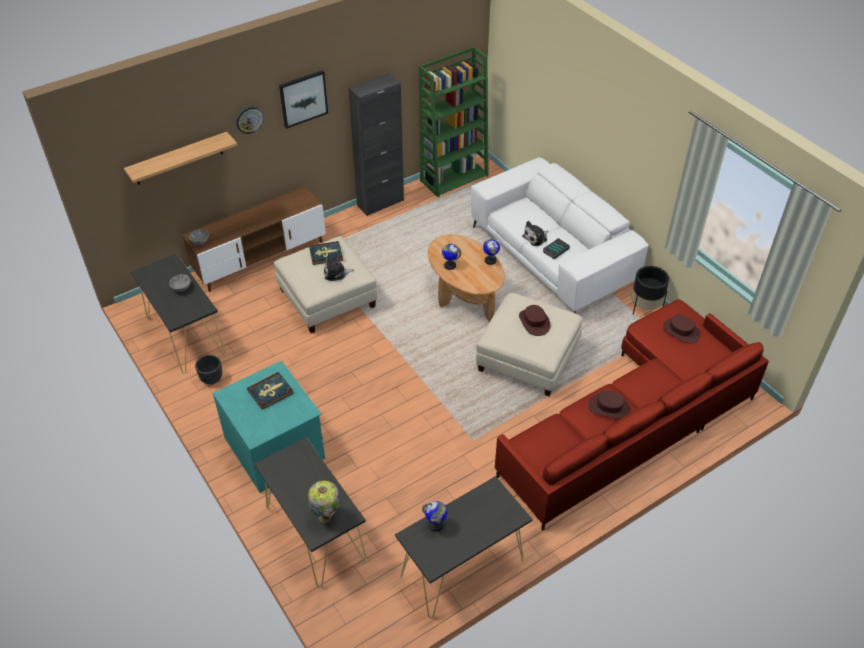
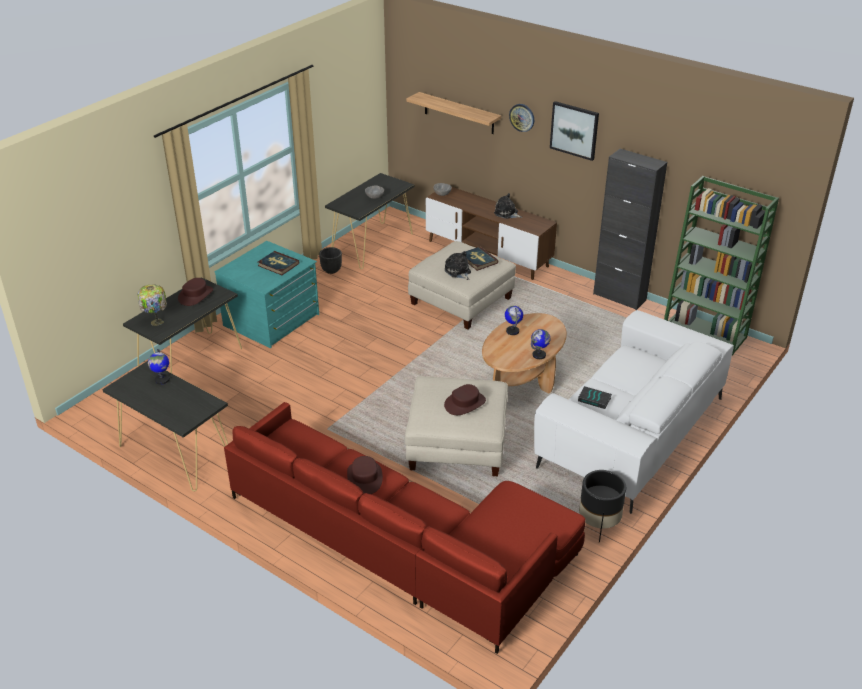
camera: 70 degrees right, 10 degrees down
(536, 238) = (606, 383): plush toy -> plush toy (507, 213)
(681, 331) = (522, 523): brown hat -> brown hat (195, 295)

